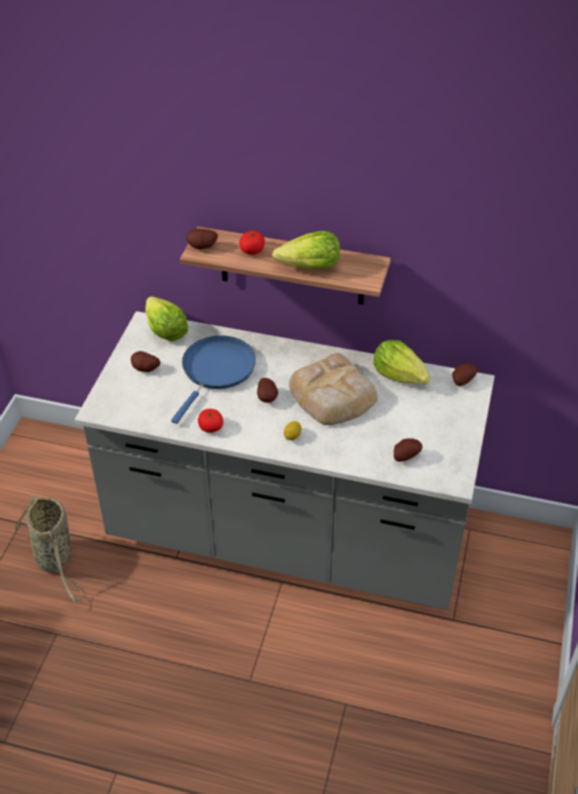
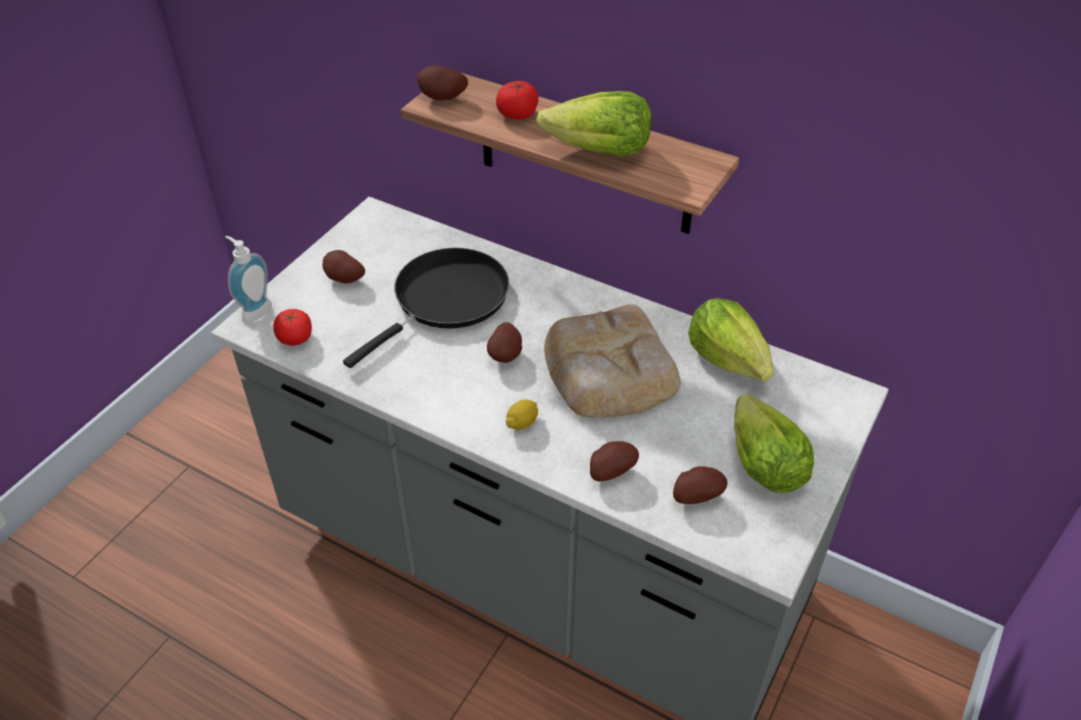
camera: 15 degrees right, 0 degrees up
(55, 560) = (212, 527): basket -> none
(96, 400) = (254, 310): none -> soap dispenser
(165, 330) = (397, 229): lettuce -> lettuce (763, 464)
(211, 427) = (401, 383): tomato -> tomato (295, 338)
(216, 371) = (445, 300): blue frying pan -> black frying pan
(461, 381) = (829, 387): potato -> potato (610, 471)

